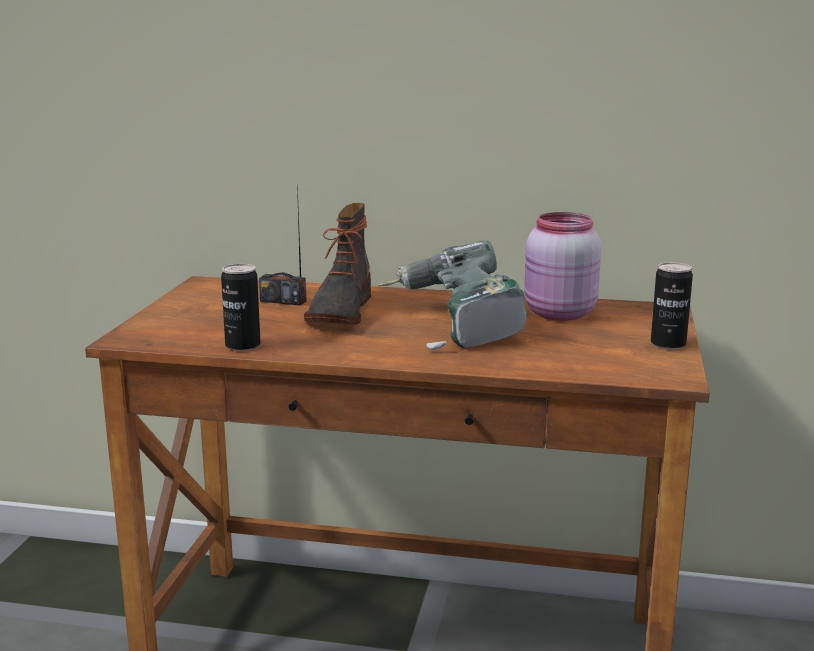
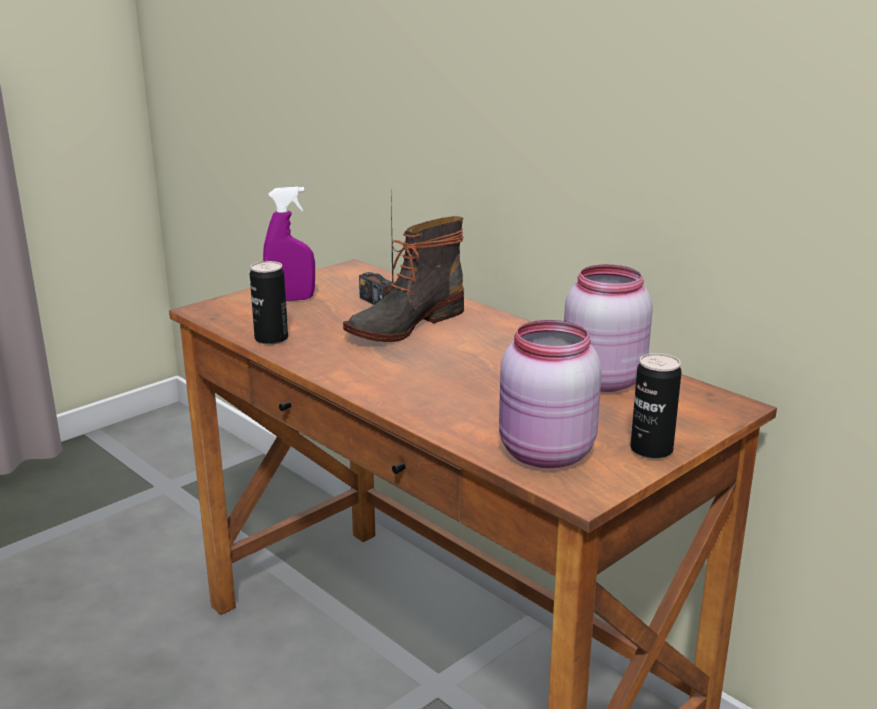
camera: 35 degrees right, 5 degrees up
(197, 315) = (291, 299): none -> purple spray bottle
(454, 325) = (476, 366): power drill -> none
(610, 364) = (544, 454): none -> pink jar

